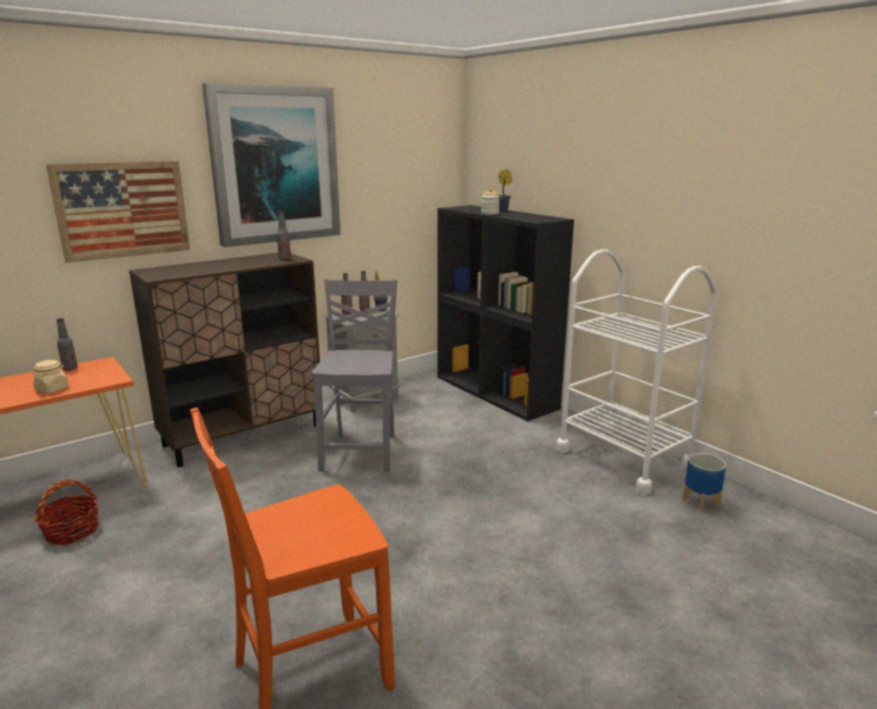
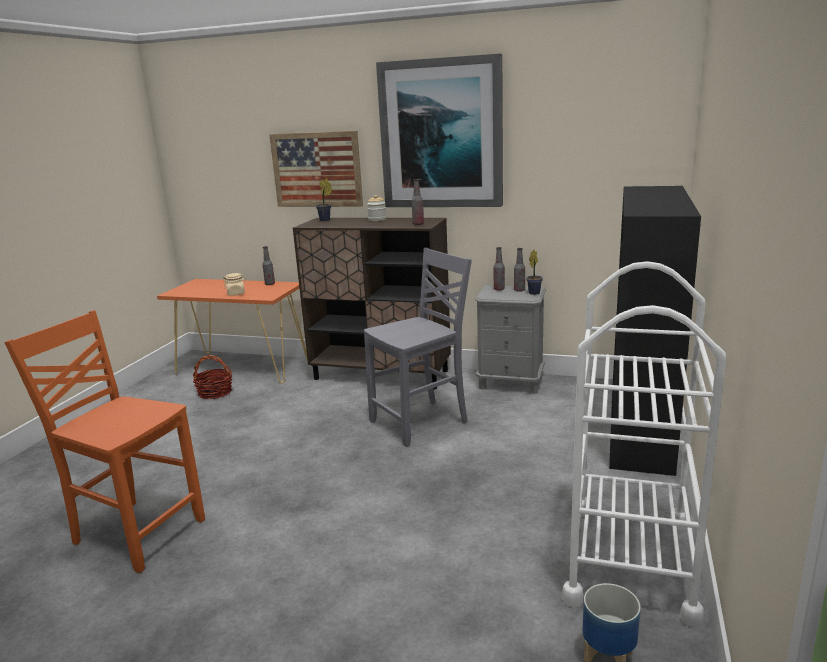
camera: 55 degrees right, 0 degrees up
(490, 213) = (640, 198): jar -> jar (377, 219)
(504, 211) = (674, 196): potted plant -> potted plant (326, 220)

